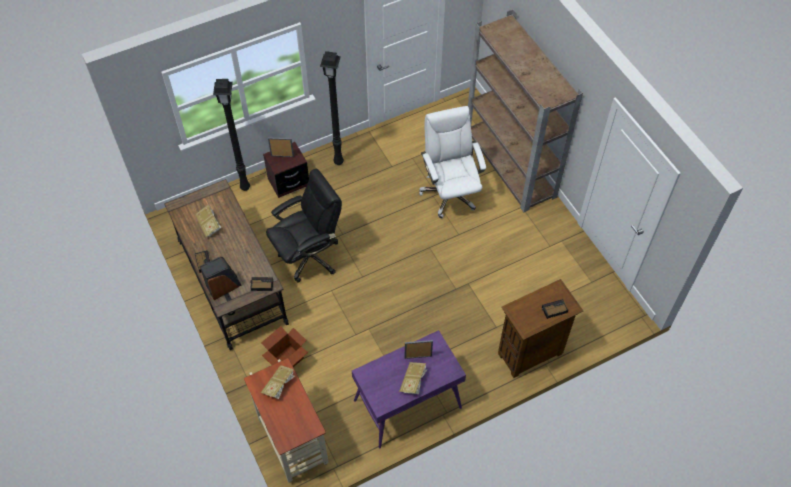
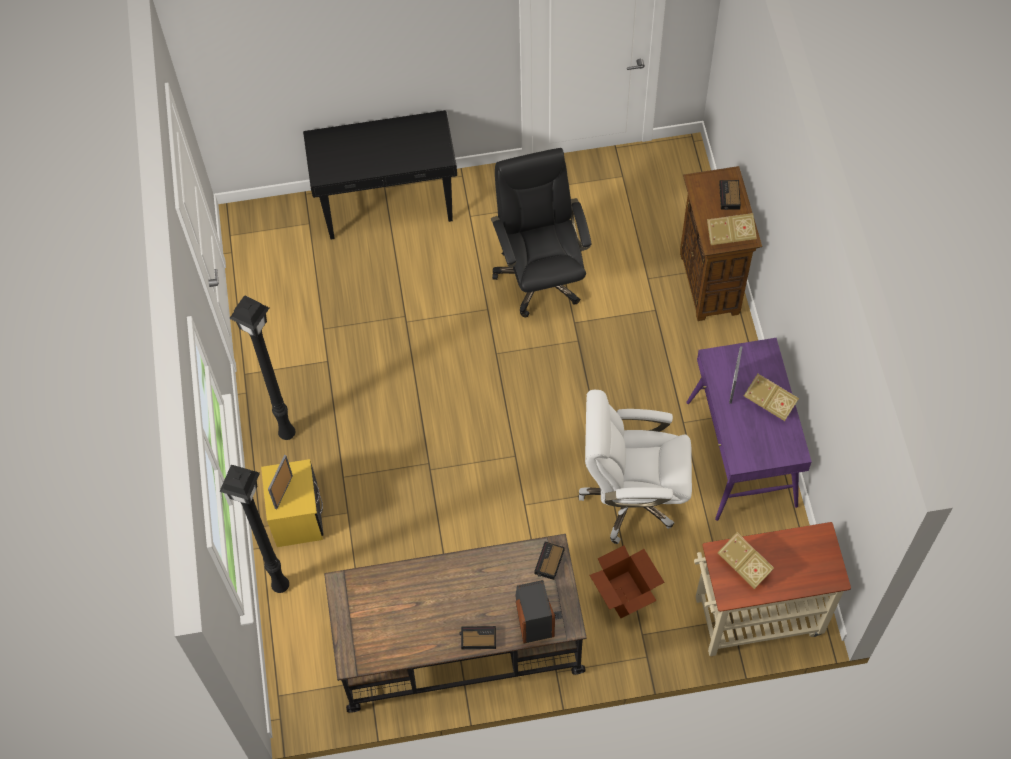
camera: 70 degrees left, 5 degrees up
(209, 225) = (409, 616): book -> book (730, 235)
(288, 182) = (297, 517): brown nightstand -> yellow nightstand
(309, 257) = (454, 521): black office chair -> black office chair (541, 280)
(450, 195) = (414, 299): white office chair -> white office chair (632, 498)
(510, 164) = (388, 205): brown bookcase -> black console table

